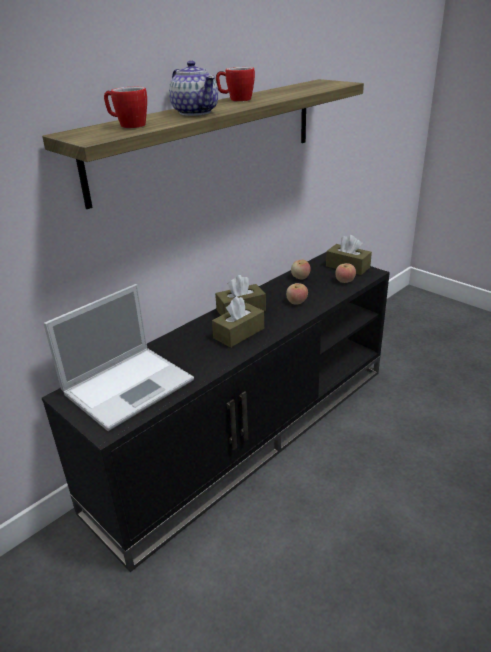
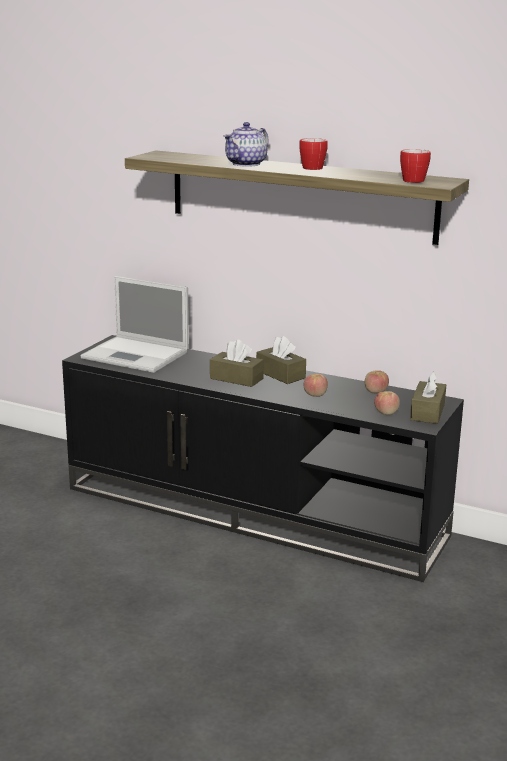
camera: 70 degrees right, 10 degrees down
(128, 125) = (189, 158): mug -> mug (412, 180)

